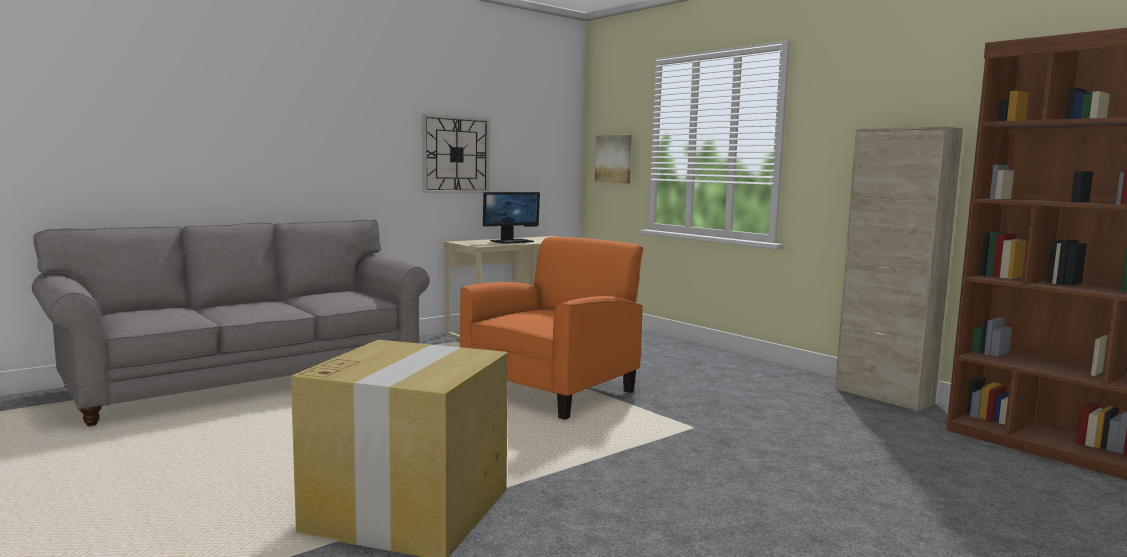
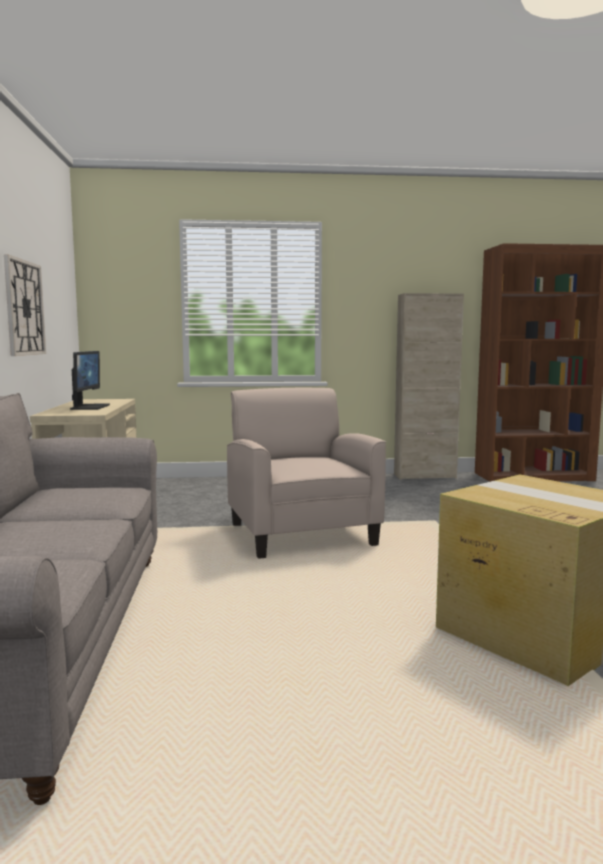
camera: 55 degrees left, 0 degrees up
(552, 391) = (300, 534): orange armchair -> beige armchair
(614, 159) = (129, 315): picture -> none

